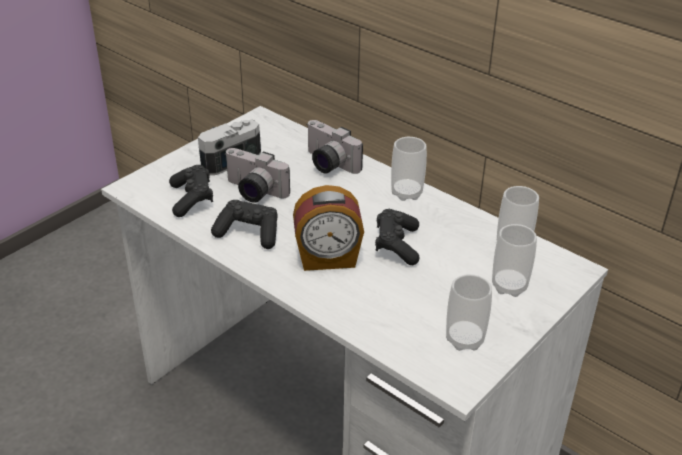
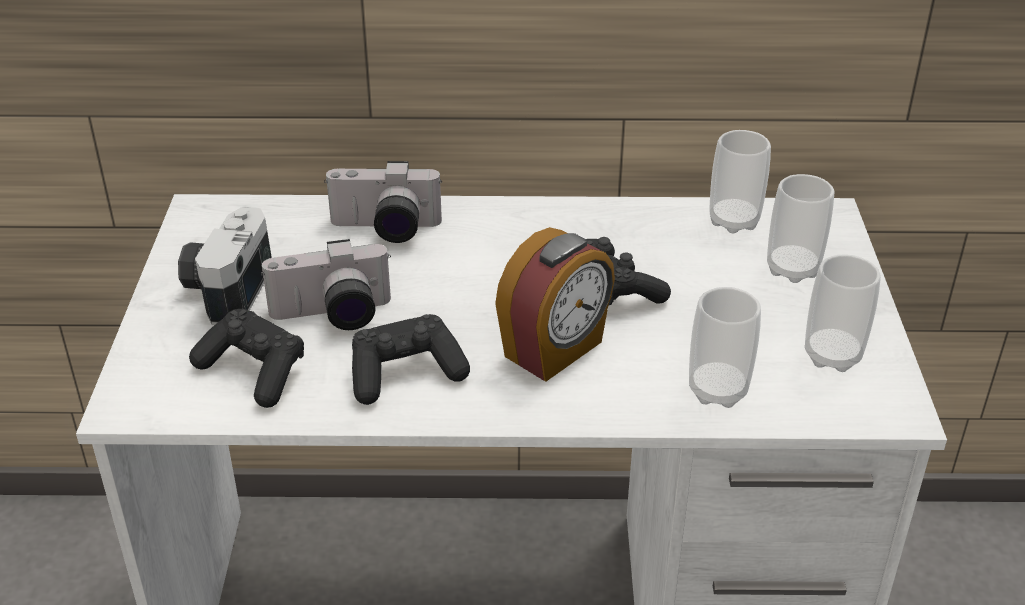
camera: 40 degrees left, 0 degrees up
(406, 193) = (535, 218): cup -> cup (717, 390)

